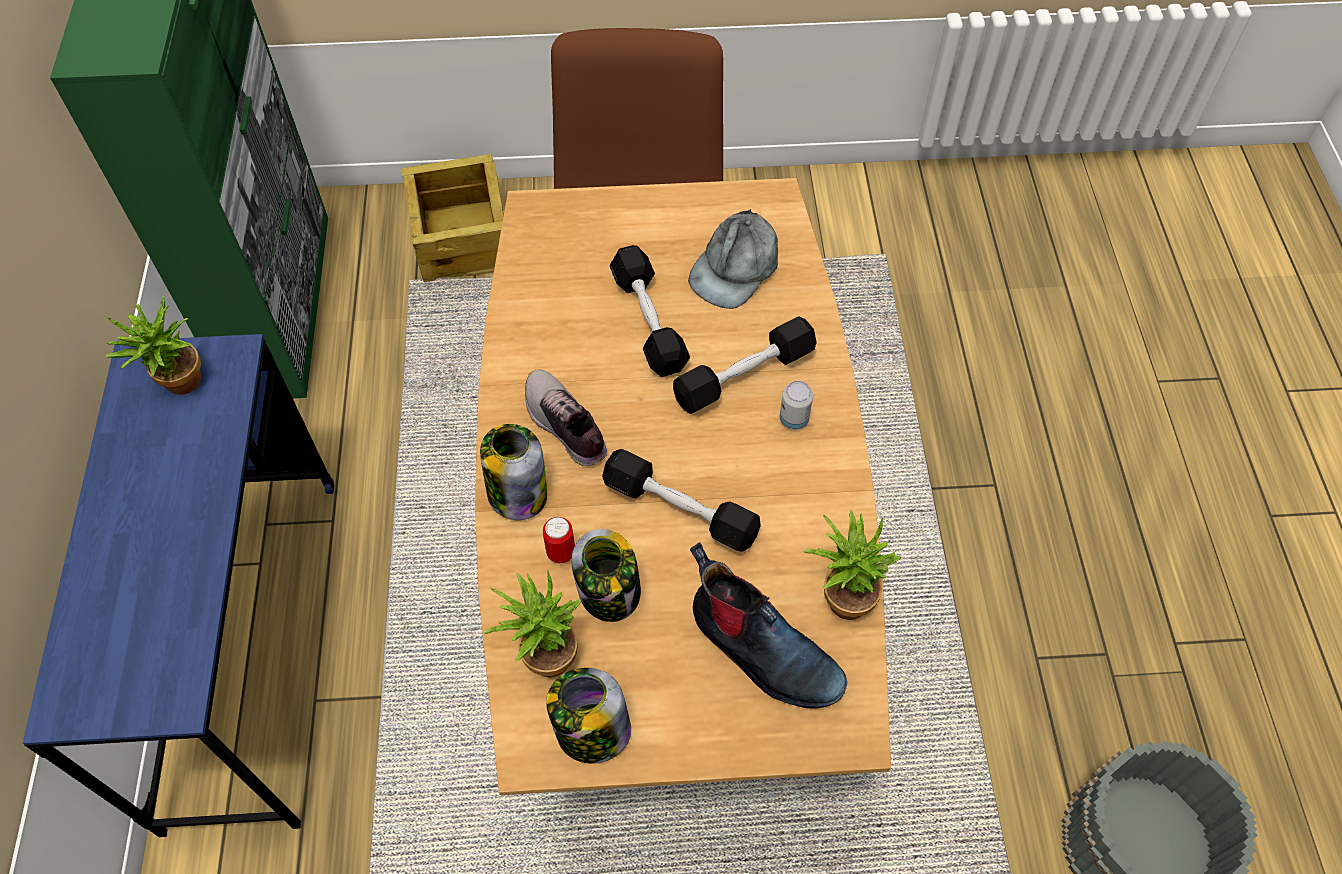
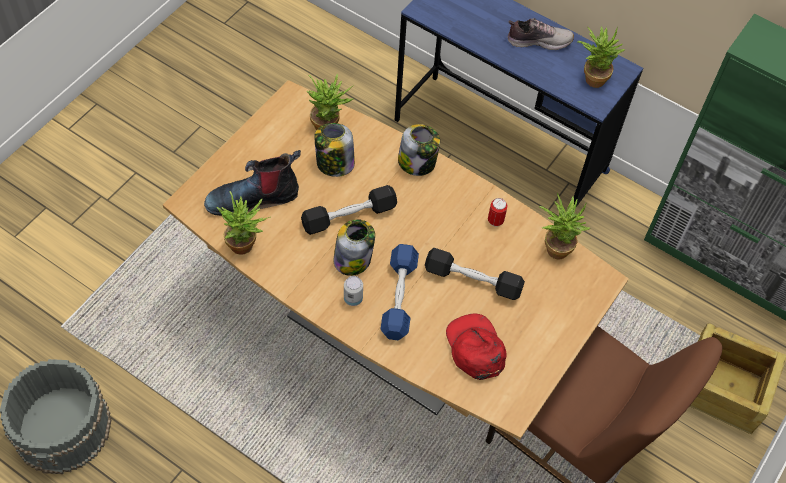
camera: 125 degrees right, 0 degrees up
(521, 273) = (556, 246): none -> potted plant
(561, 553) = (370, 159): can -> can (495, 221)
(565, 426) = (438, 202): shoe -> shoe (538, 40)
(591, 732) = (280, 120): jar -> jar (353, 259)
(735, 267) = (475, 348): grey cap -> red cap
(744, 376) = (399, 297): black dumbbell -> blue dumbbell

